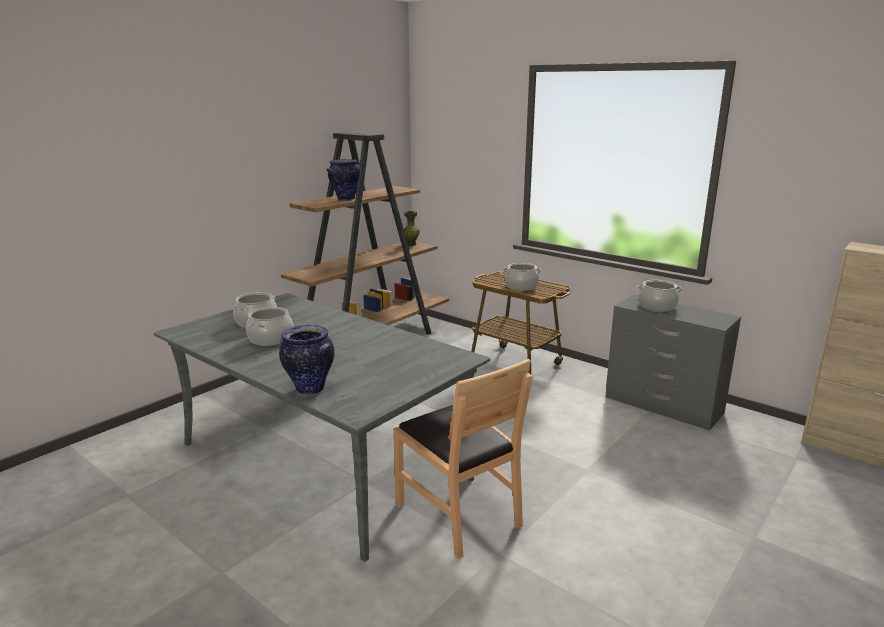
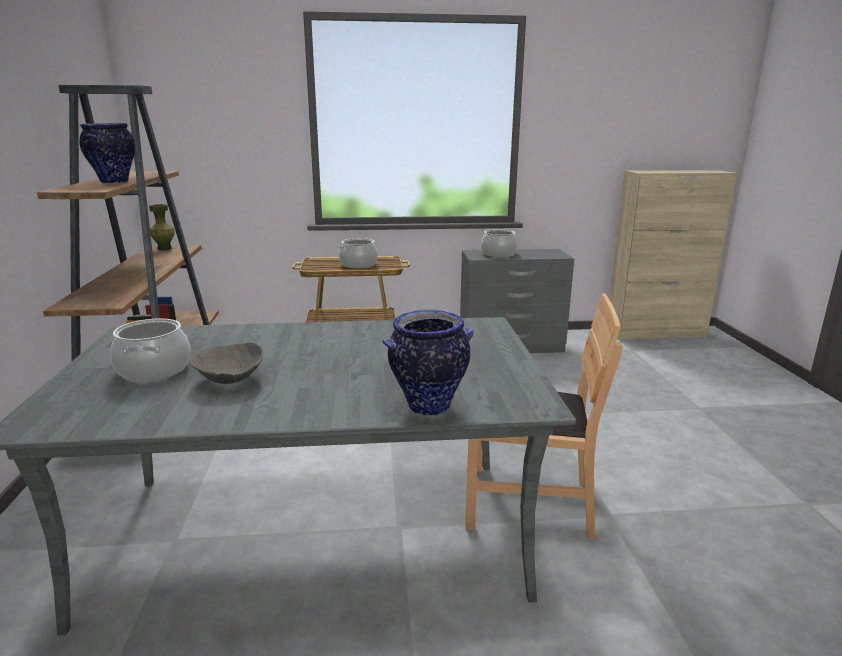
camera: 45 degrees left, 0 degrees up
(271, 339) = (231, 379): cooking pot -> grey bowl

